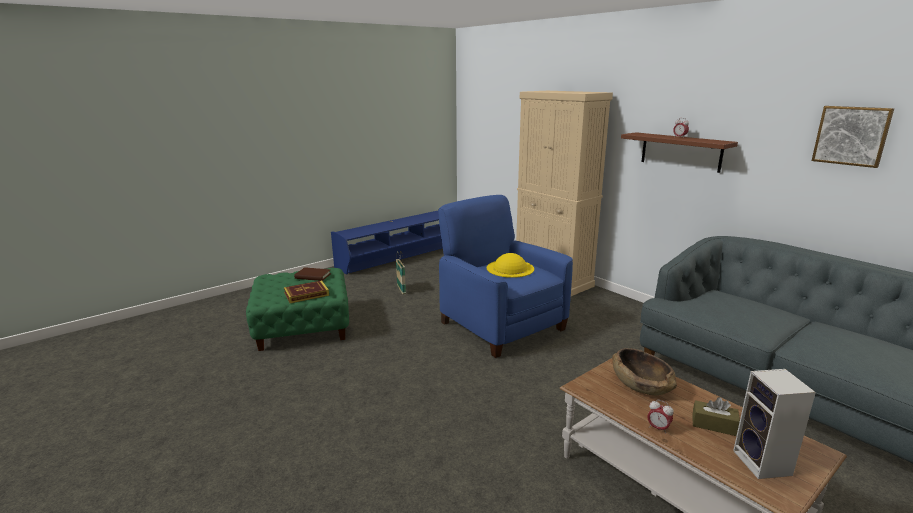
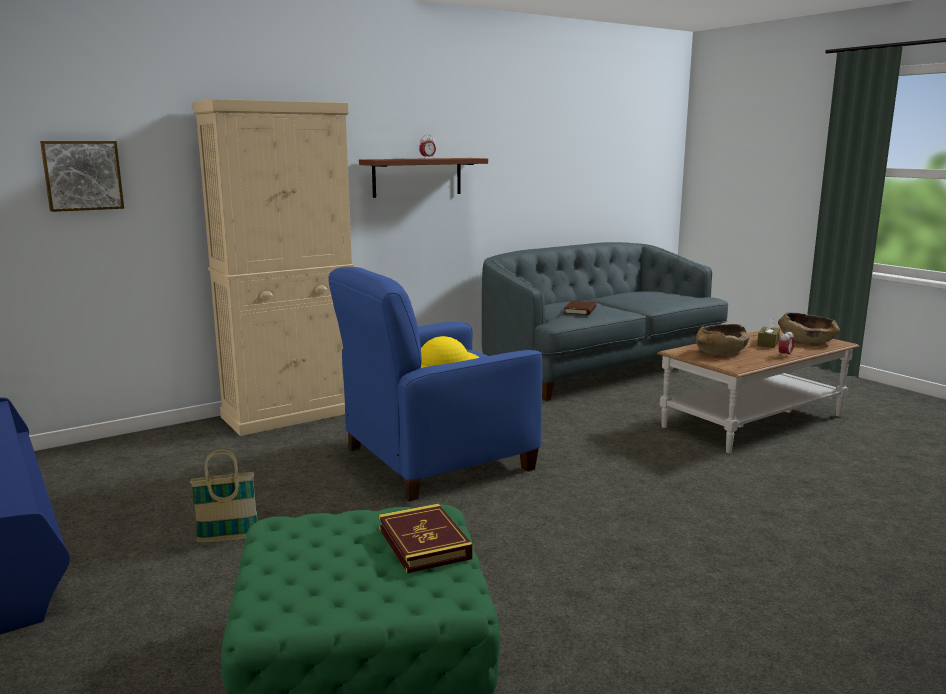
camera: 85 degrees left, 5 degrees down
(313, 276) = (305, 546): brown book -> brown book (580, 310)
(764, 464) = (807, 340): speaker -> brown bowl
(851, 135) = (547, 142): picture -> picture (82, 175)

